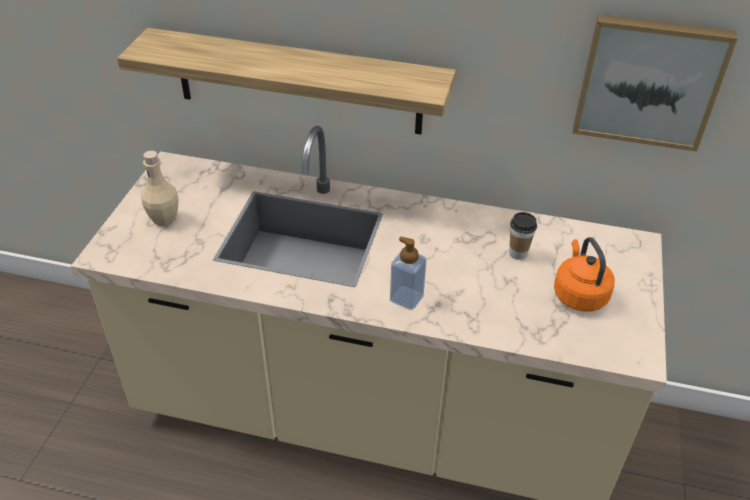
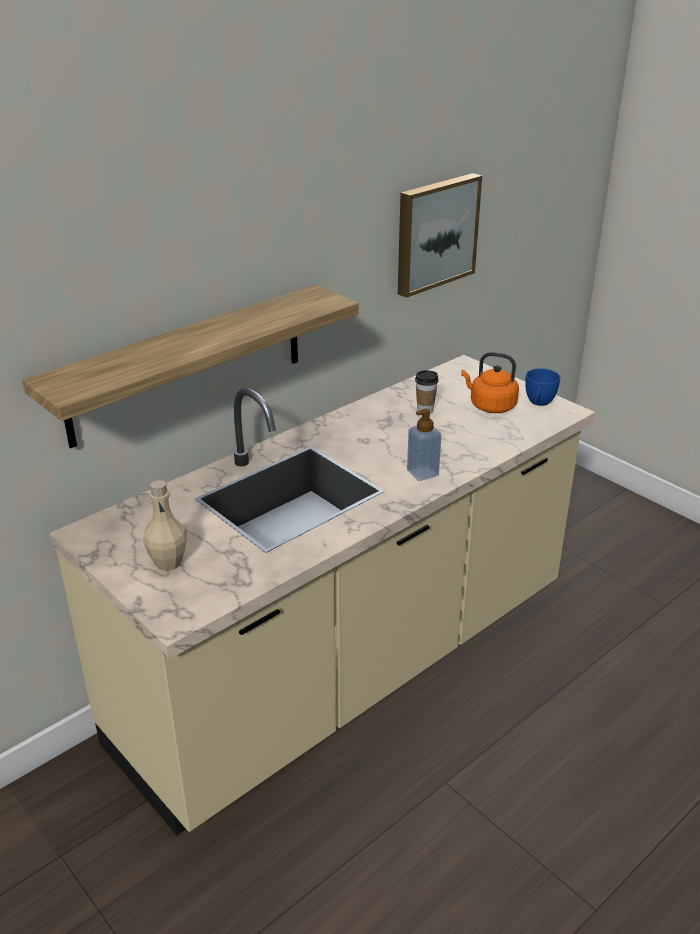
camera: 55 degrees left, 10 degrees down
(628, 329) = (539, 403): none -> blue cup

